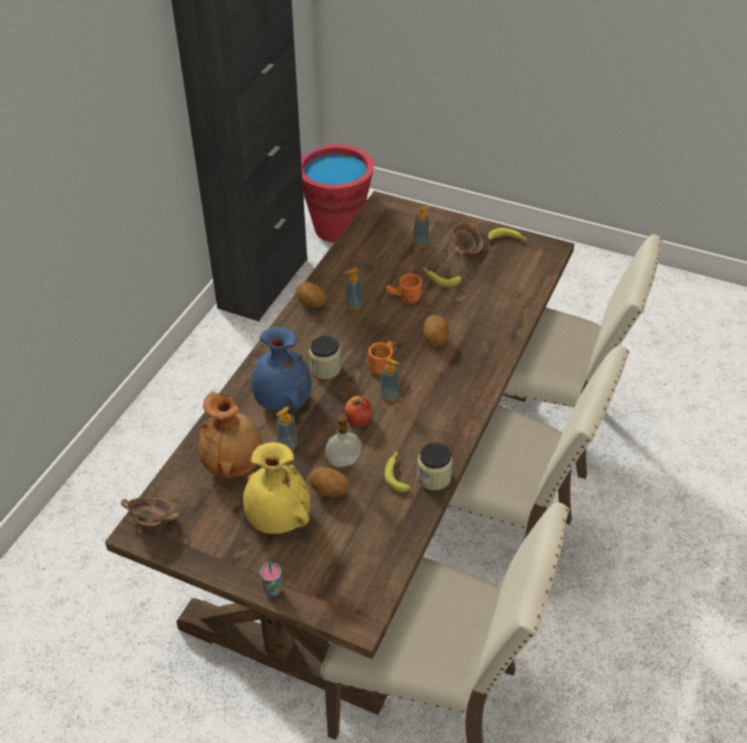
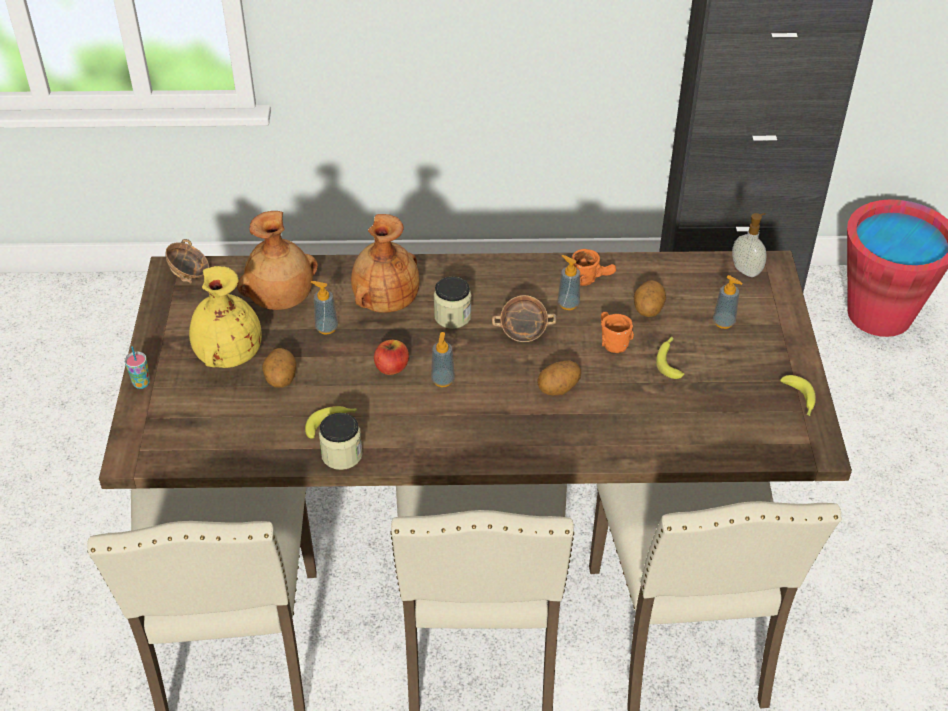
camera: 65 degrees right, 0 degrees up
(282, 400) = (385, 301): blue vase -> brown vase
(311, 304) = (545, 270): potato -> potato (647, 310)
(343, 461) = (327, 376): soap dispenser -> soap dispenser (746, 270)
(381, 363) = (489, 357): orange mug -> orange mug (592, 278)
(466, 249) = (746, 367): bowl -> bowl (523, 333)

